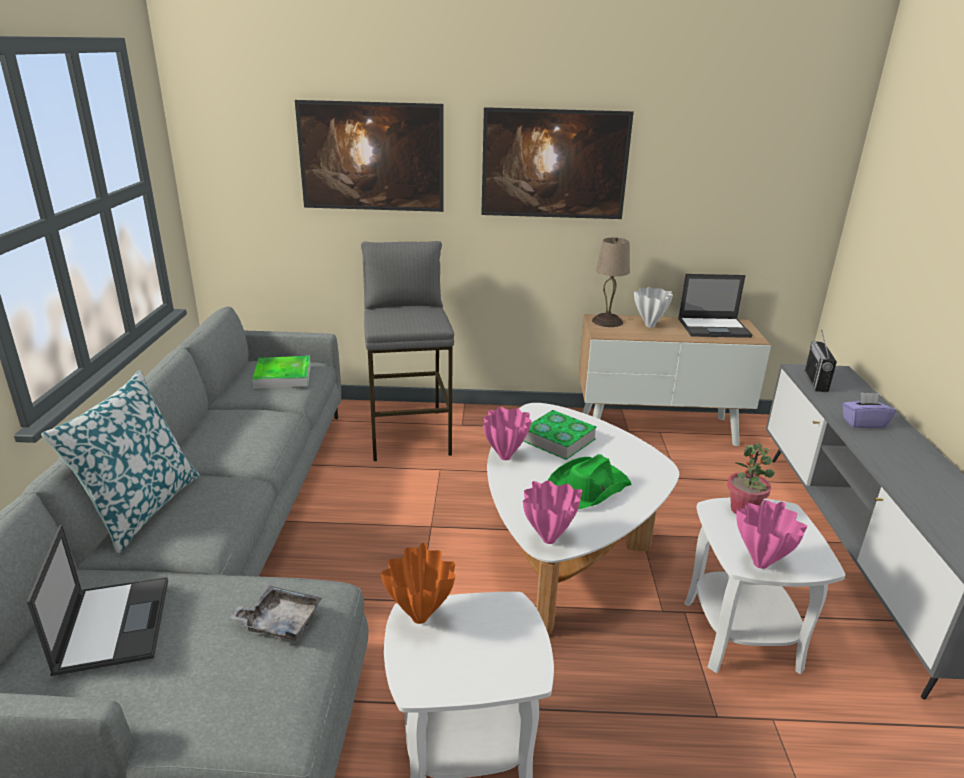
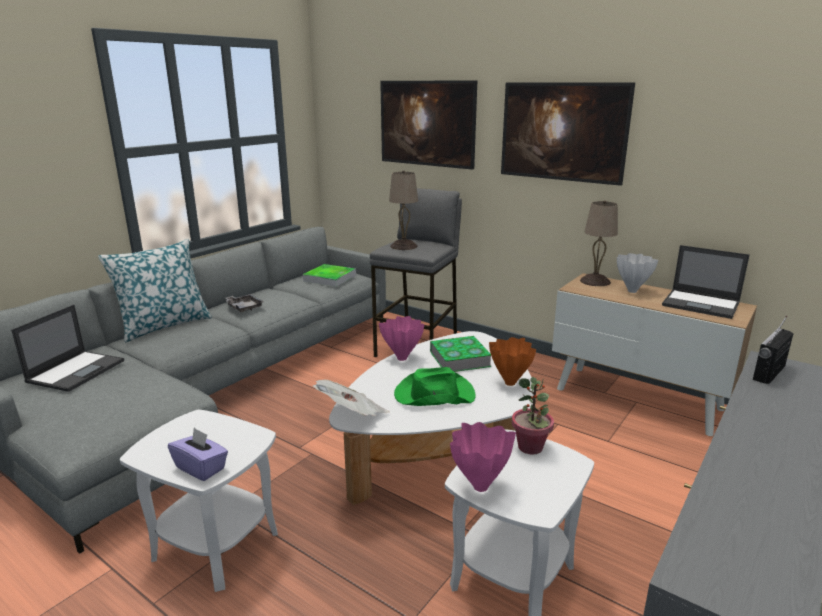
camera: 35 degrees right, 5 degrees down
(280, 621) = (141, 398): grey tray -> grey tray (244, 307)
(397, 319) = (403, 246): none -> beige table lamp
(419, 619) = (196, 422): orange vase -> orange vase (509, 383)
(547, 540) = (352, 415): pink vase -> newspaper
(863, 423) = (767, 419): purple tissue box -> purple tissue box (201, 468)

